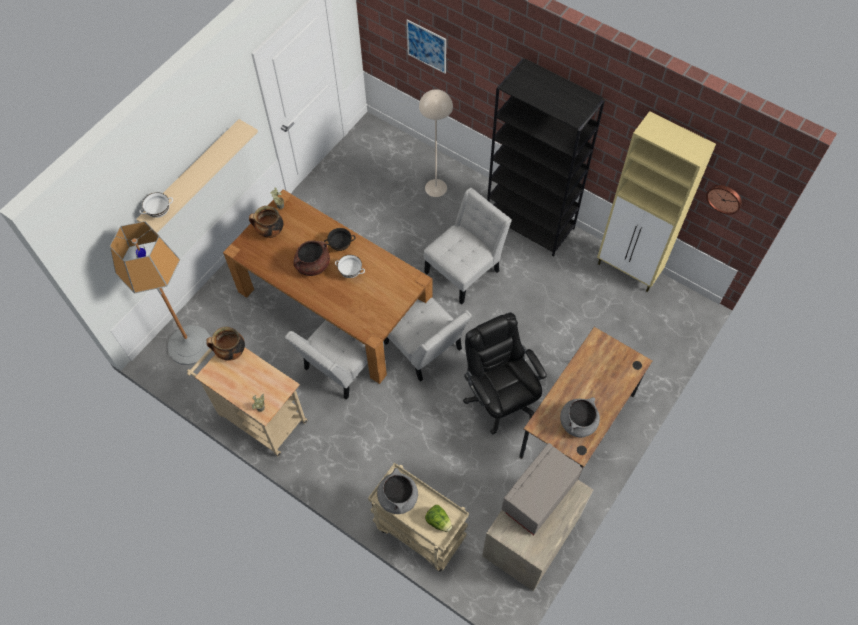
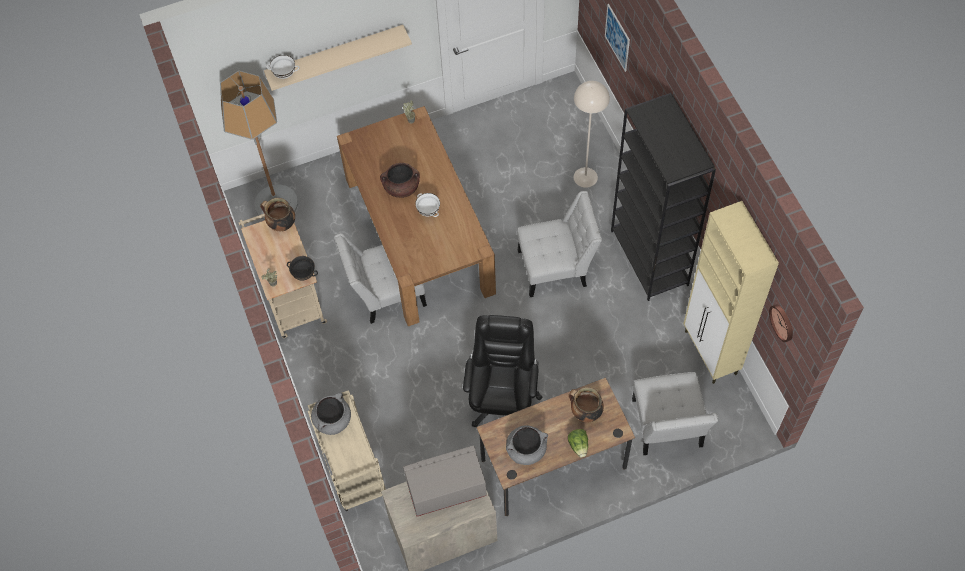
camera: 35 degrees right, 0 degrees up
(270, 232) = (386, 139): cooking pot -> cooking pot (585, 413)
(340, 245) = (437, 183): black bowl -> black bowl (304, 274)
(425, 349) = (468, 319): white chair -> white chair (667, 427)
(438, 521) = (351, 459): lettuce -> lettuce (578, 446)

